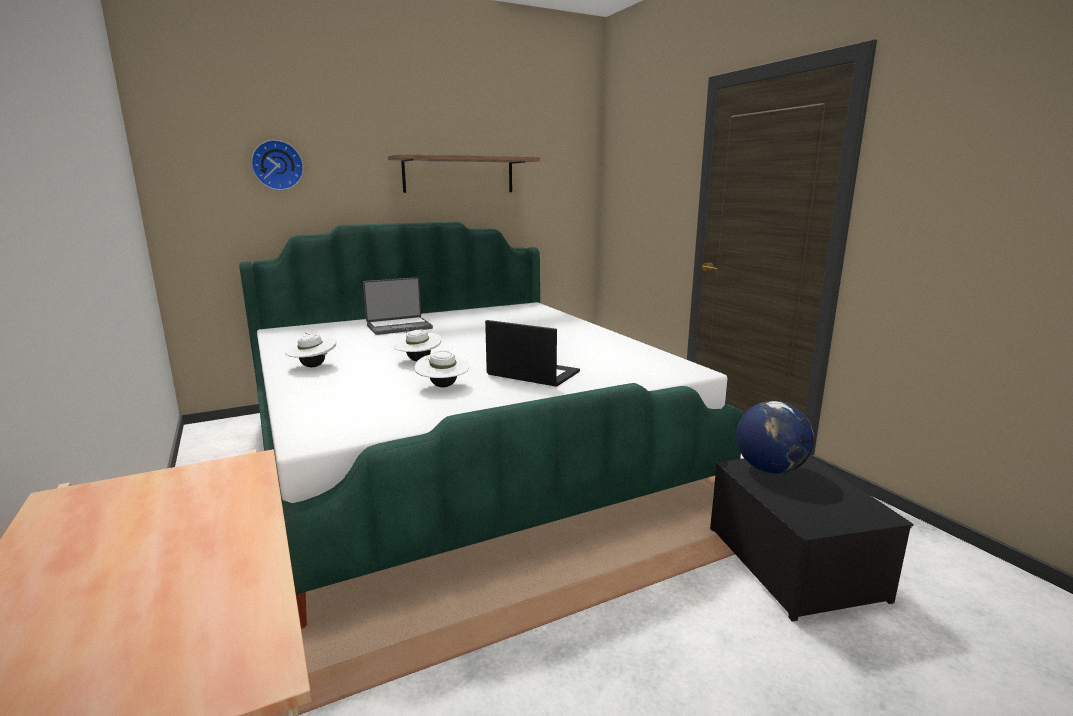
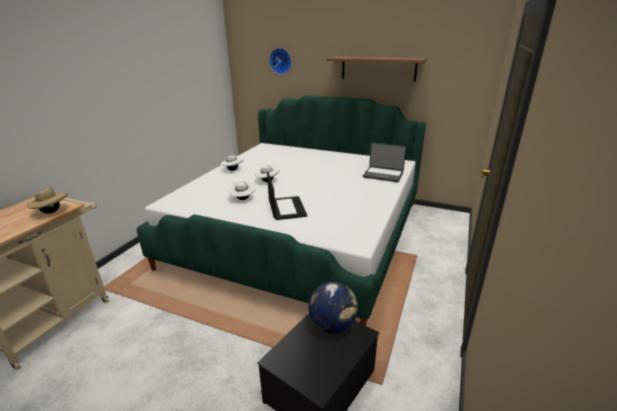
camera: 50 degrees right, 10 degrees up
(230, 487) = (52, 212): none -> beige hat
(399, 327) = (307, 158): laptop -> laptop (383, 175)

